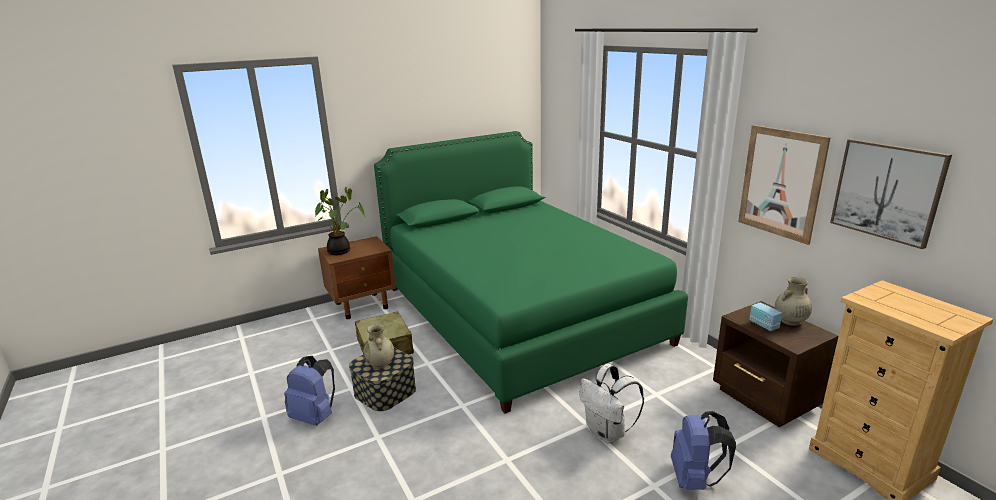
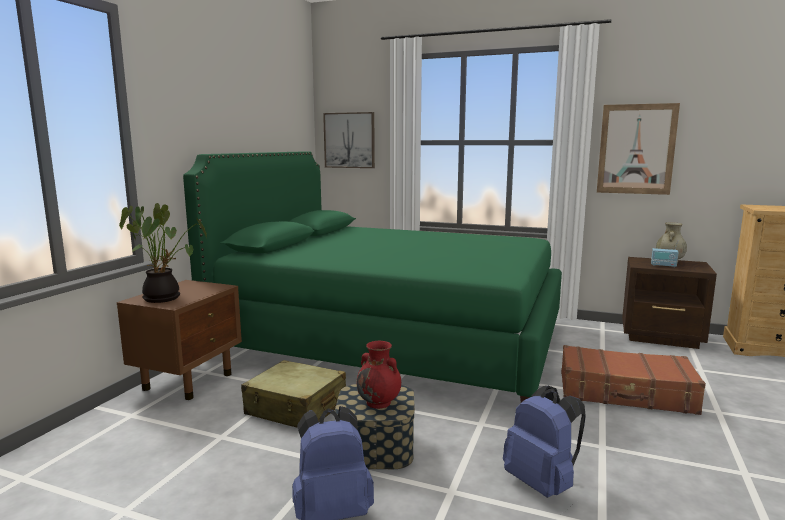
camera: 40 degrees left, 10 degrees down
(380, 364) = (379, 403): beige vase -> red vase
(607, 433) = (625, 393): white backpack -> brown suitcase
(695, 479) = (727, 396): blue backpack -> blue backpack (542, 483)
(887, 191) = (732, 136): picture -> picture (349, 140)

